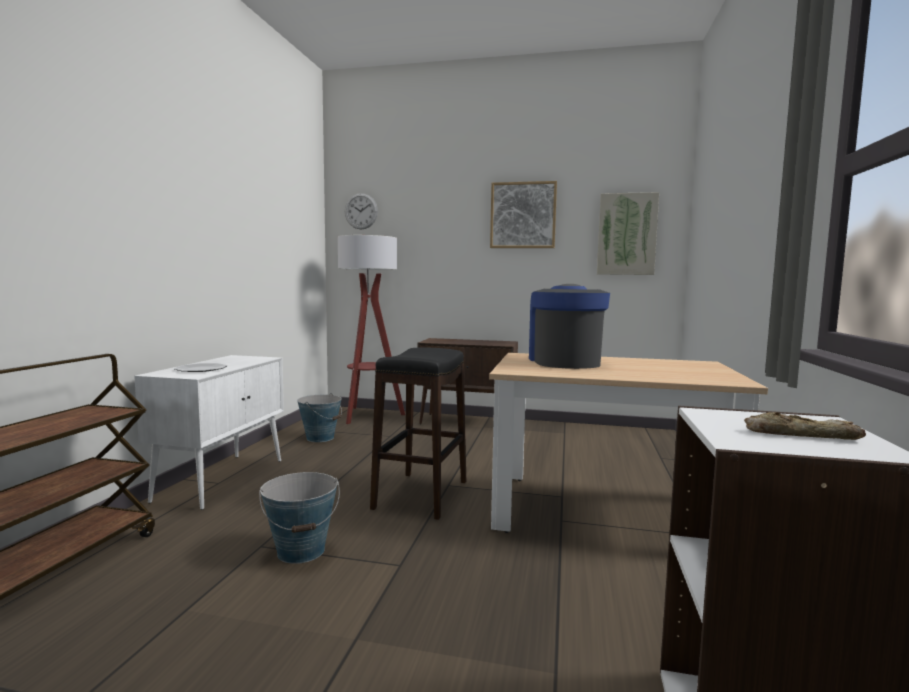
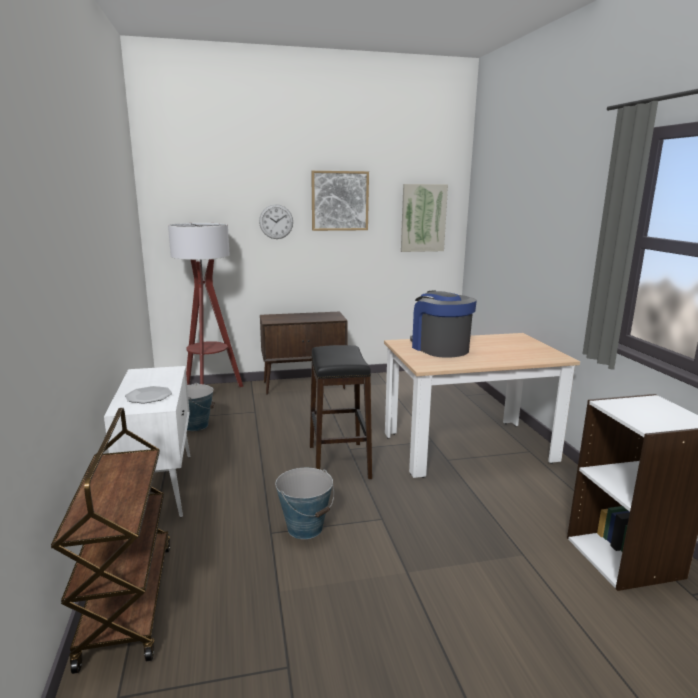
camera: 25 degrees left, 10 degrees up
(361, 211) = (179, 194): wall clock -> wall clock (276, 221)
(800, 435) = (660, 414): bread -> none

